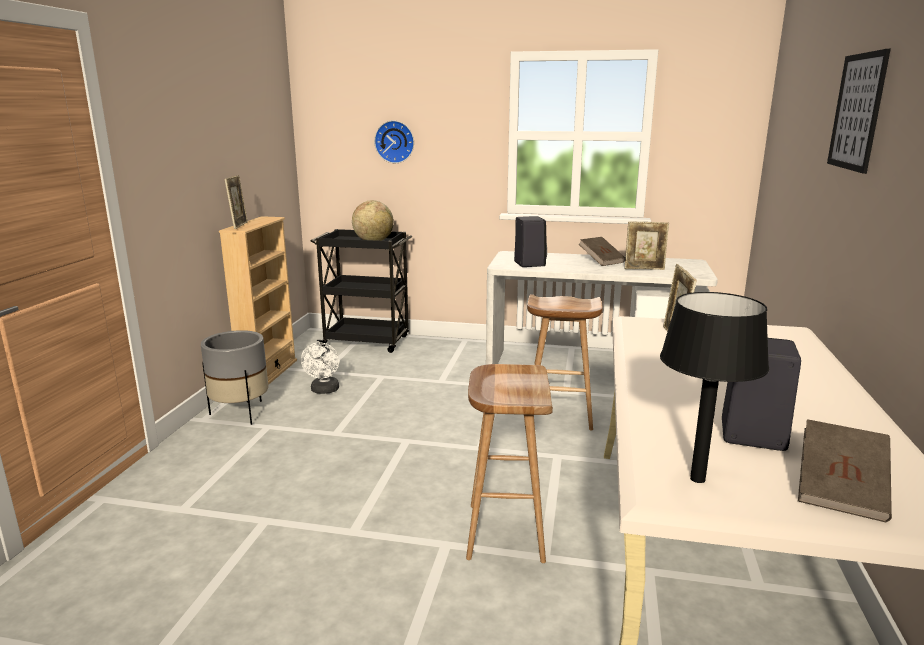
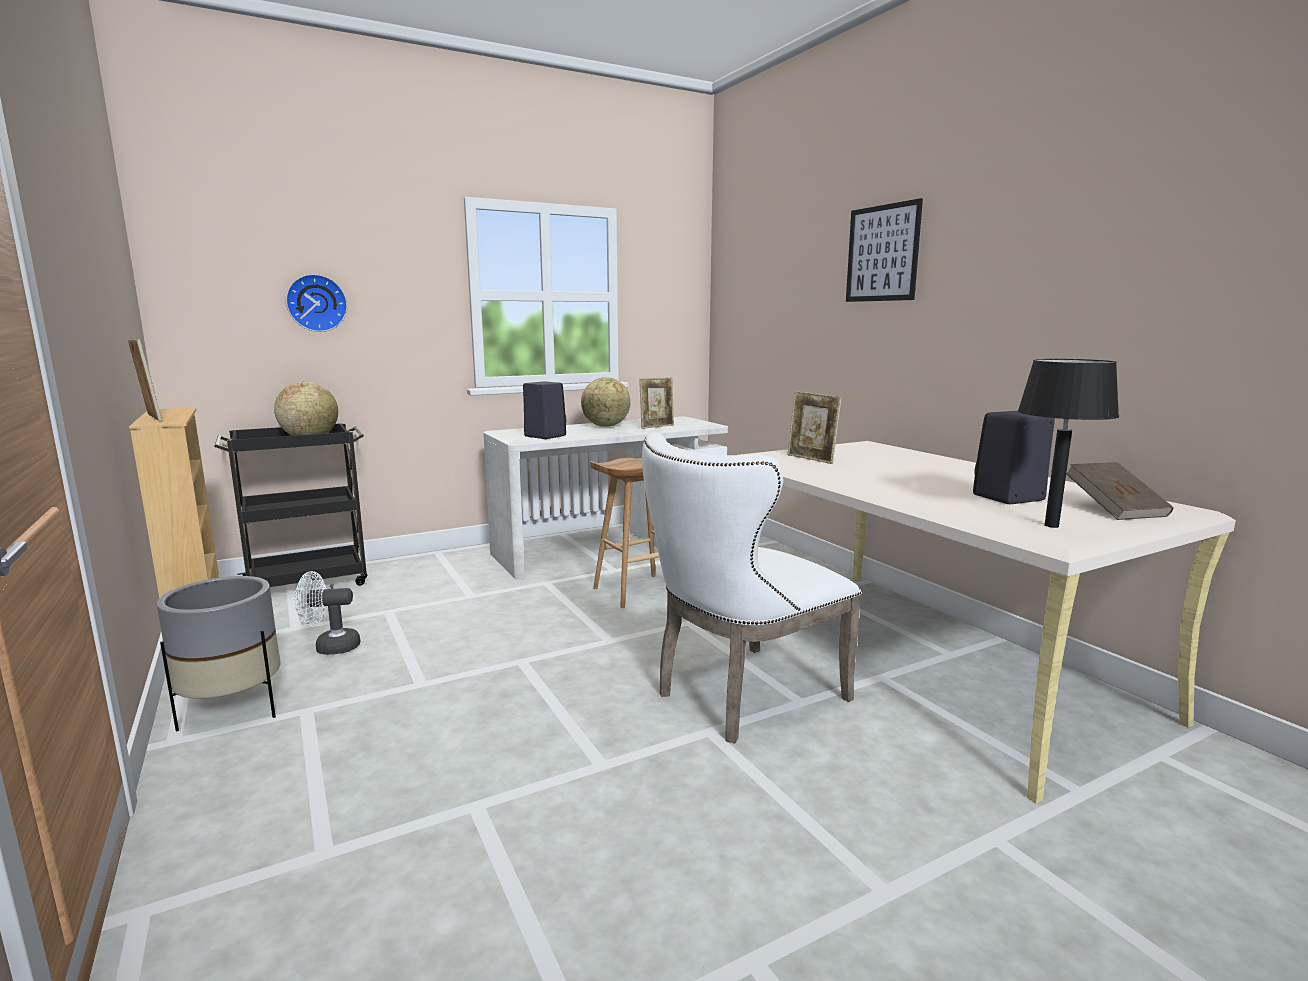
camera: 40 degrees left, 5 degrees down
(324, 391) = (330, 647): white fan -> white fan turned 120 degrees clockwise
(504, 531) = (740, 697): brown stool -> white chair
(601, 261) = (606, 426): brown book -> globe

